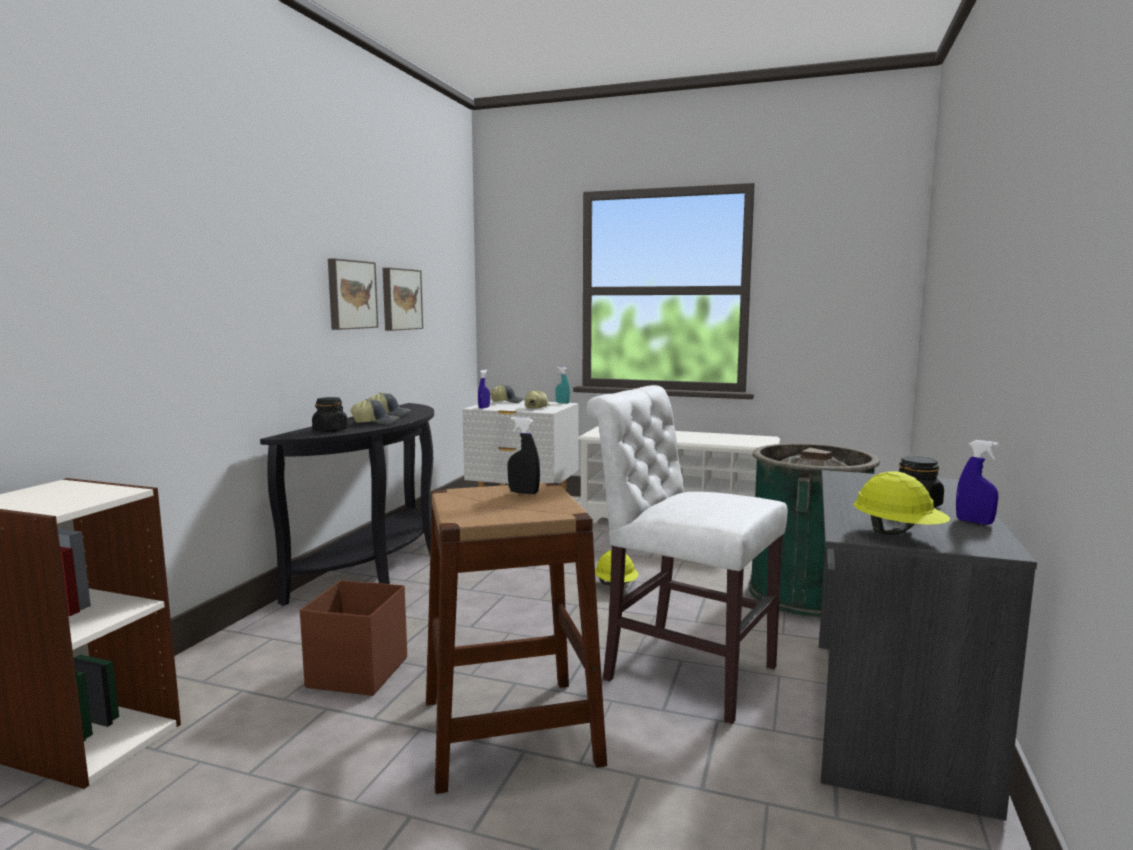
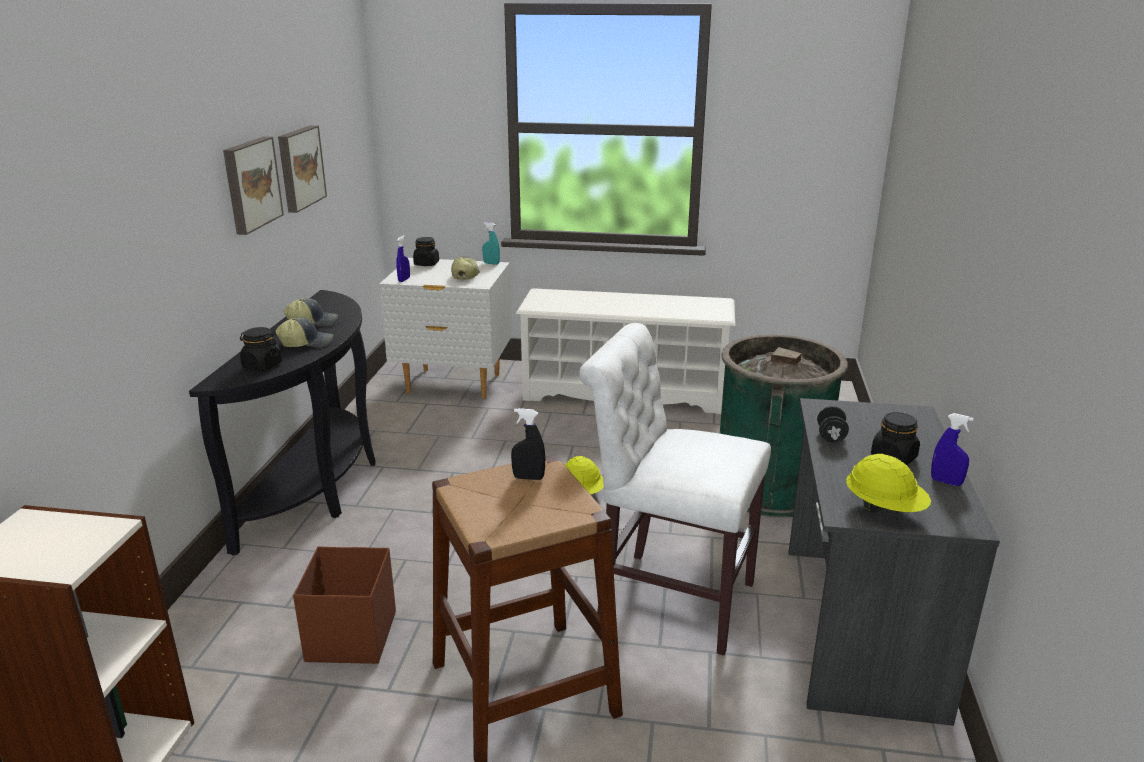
camera: 10 degrees left, 15 degrees up
(507, 402) = (426, 264): cap -> black jar
(848, 490) = (831, 436): none -> black dumbbell

